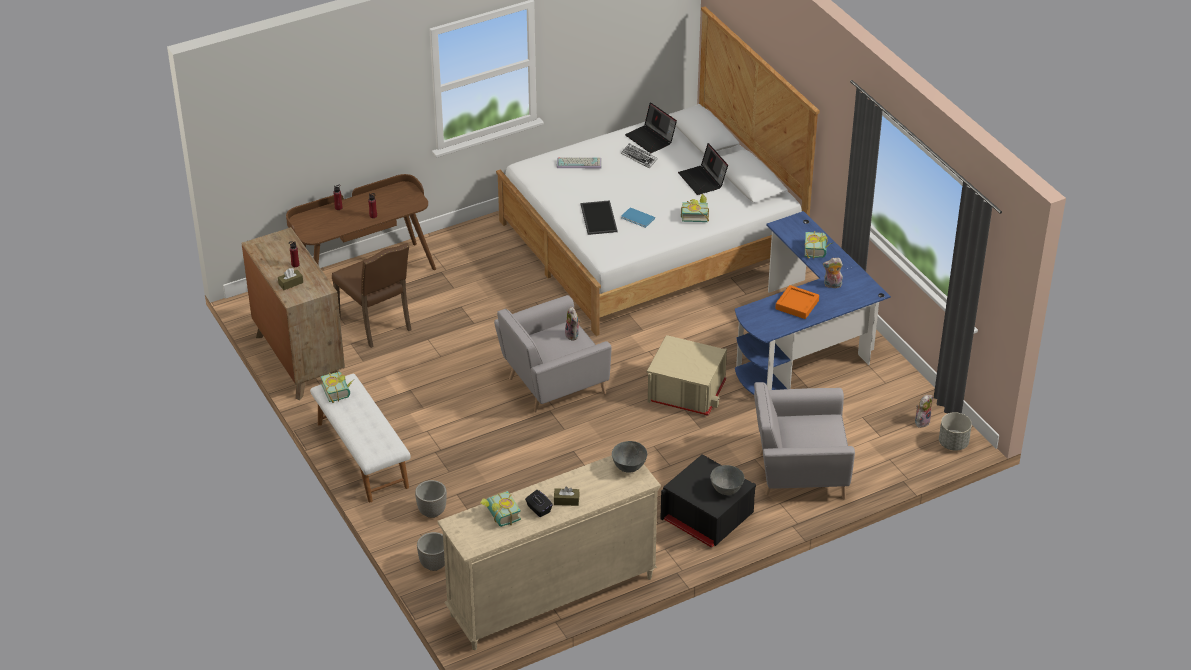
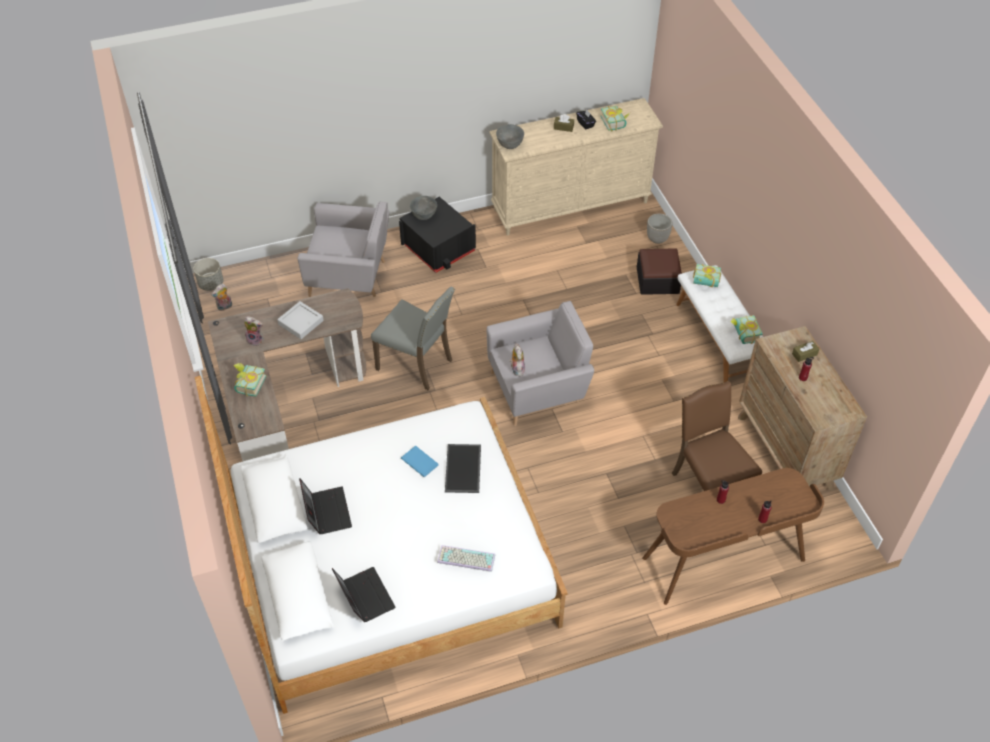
camera: 170 degrees left, 10 degrees up
(431, 512) = (657, 280): planter -> ottoman
(639, 158) = (389, 561): keyboard -> none
(686, 391) = (416, 364): beige storage box -> grey chair
(694, 215) = (355, 458): book -> book (705, 283)
(797, 305) = (301, 322): orange tray -> grey tray
(806, 345) = (285, 399): blue desk -> brown desk

